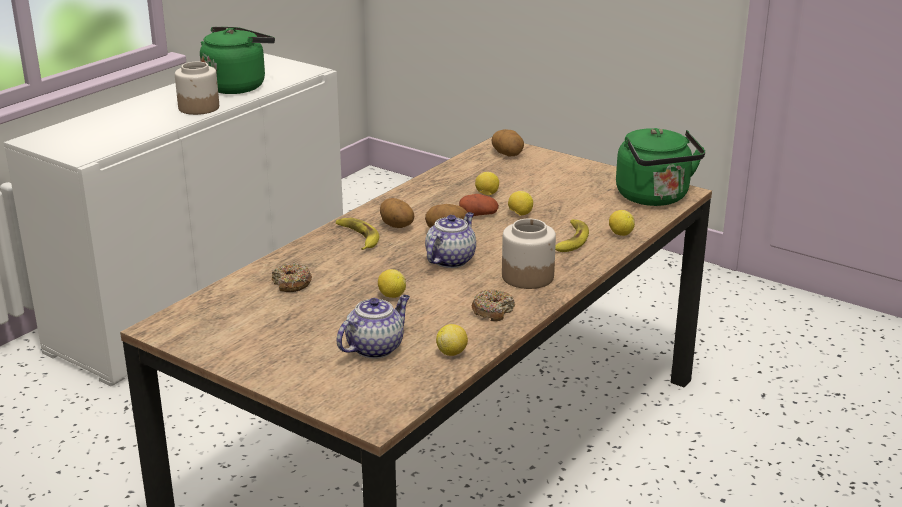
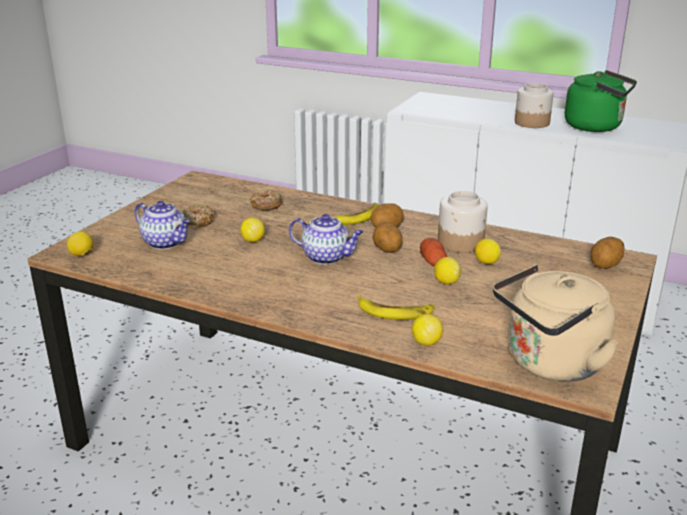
camera: 80 degrees right, 0 degrees up
(452, 353) = (156, 271): lemon -> lemon (82, 255)
(492, 311) = (229, 283): donut -> donut (198, 221)
(527, 276) = (302, 294): jar -> jar (461, 243)
(655, 198) = (550, 364): green kettle -> beige kettle

